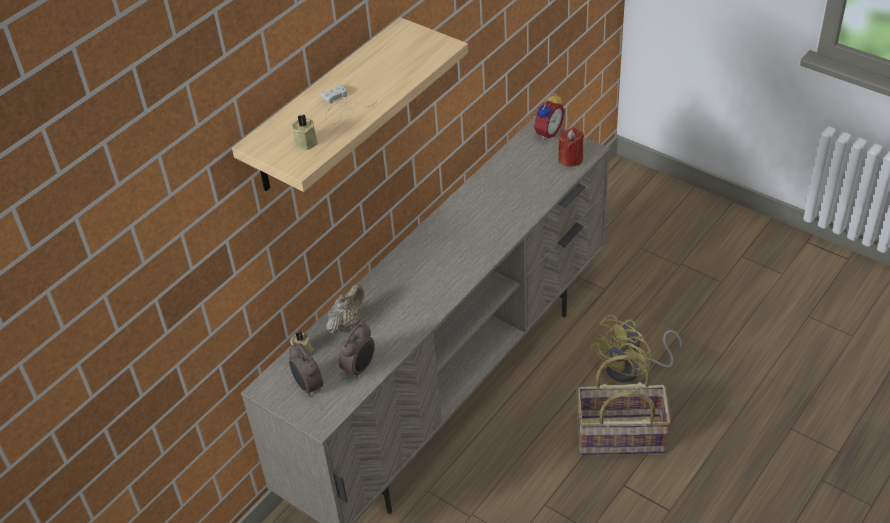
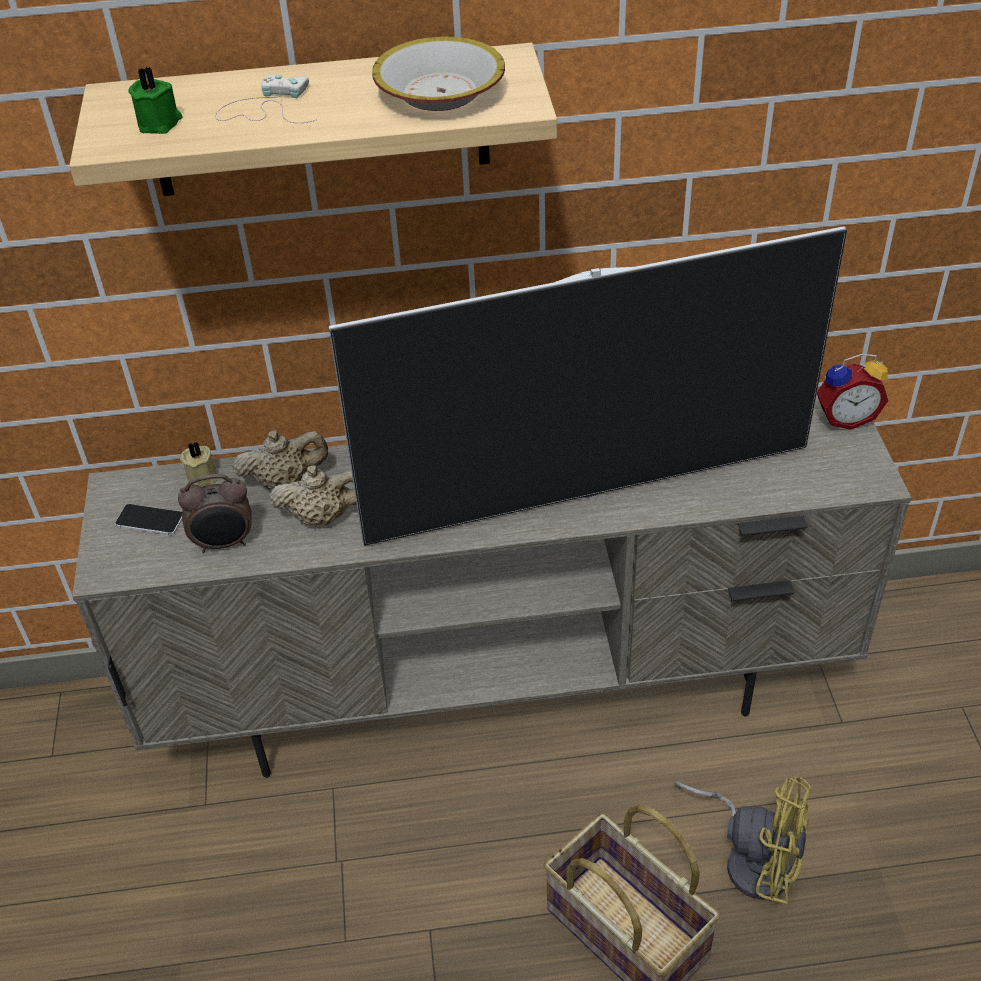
camera: 45 degrees right, 0 degrees up
(306, 141) = (160, 123): beige candle -> green candle
(308, 387) = (150, 520): alarm clock -> phone
(388, 324) = (323, 516): none -> beige teapot
(404, 59) = (441, 93): none -> bowl
(488, 232) = (589, 493): none -> television
(570, 159) = (831, 474): red candle -> none
(632, 368) = (751, 858): yellow fan -> yellow fan turned 150 degrees counterclockwise

